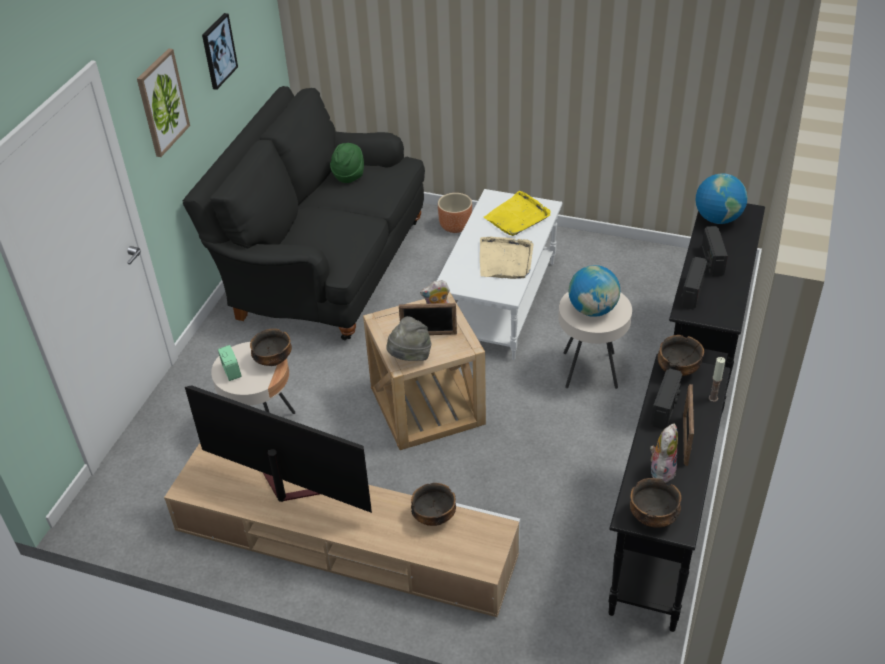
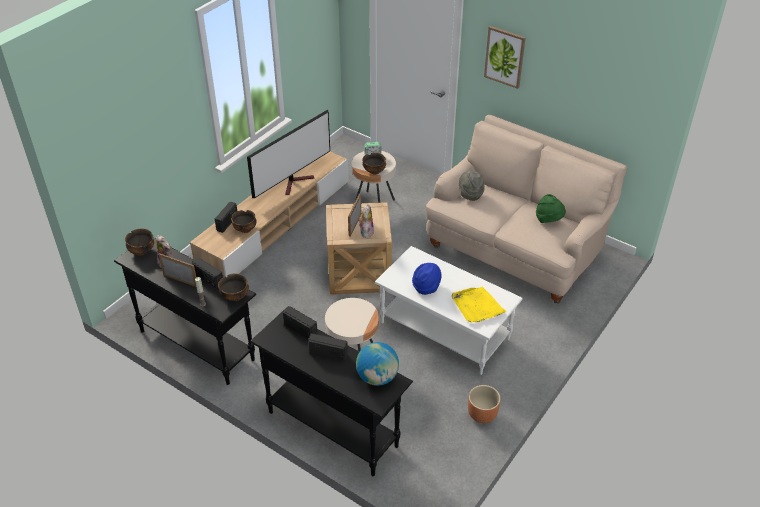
camera: 105 degrees right, 0 degrees up
(218, 51) = (574, 83): picture -> none
(324, 269) = (516, 249): black sofa -> beige sofa
(410, 357) = (339, 213): grey hat -> grey hat (470, 194)
(427, 548) = (227, 223): none -> radio
(456, 226) = (548, 328): brown planter -> brown planter (482, 414)
(505, 260) = (426, 287): beige tray -> blue hat
(593, 310) = (350, 314): globe -> none

